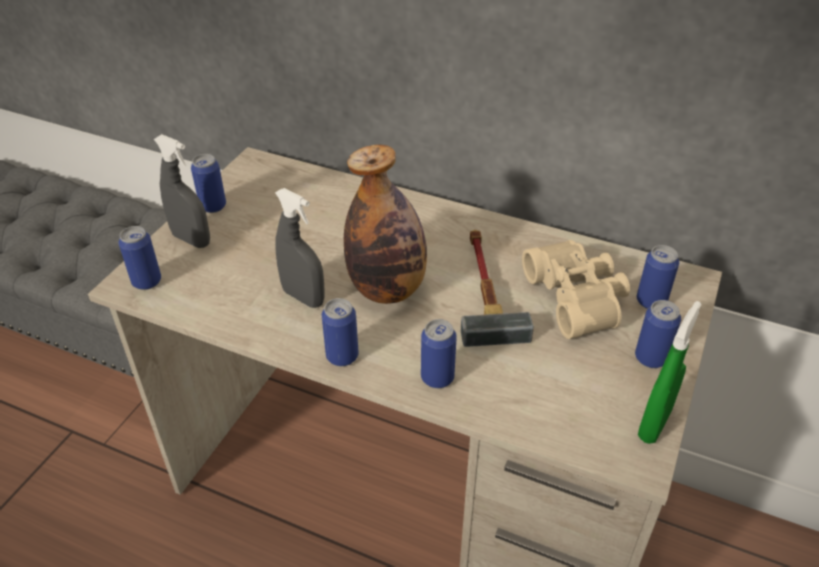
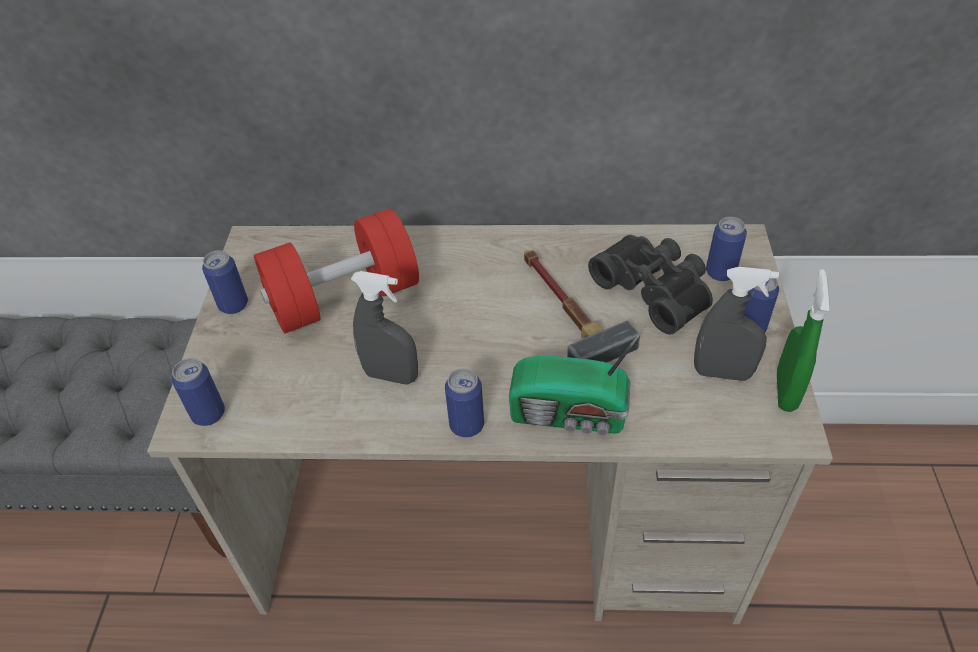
camera: 20 degrees left, 5 degrees up
(191, 240) = (232, 351): grey spray bottle -> grey spray bottle (722, 373)
(301, 226) = (344, 298): none -> red dumbbell
(387, 289) = (472, 339): bottle -> none
(437, 378) = (571, 415): can -> radio
(578, 297) = (655, 289): beige binoculars -> black binoculars

